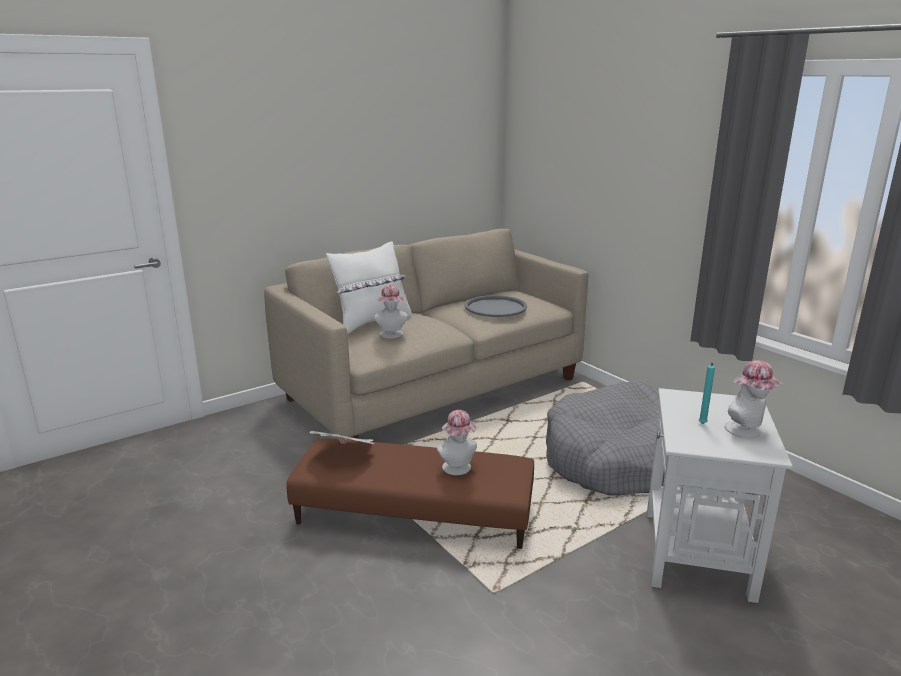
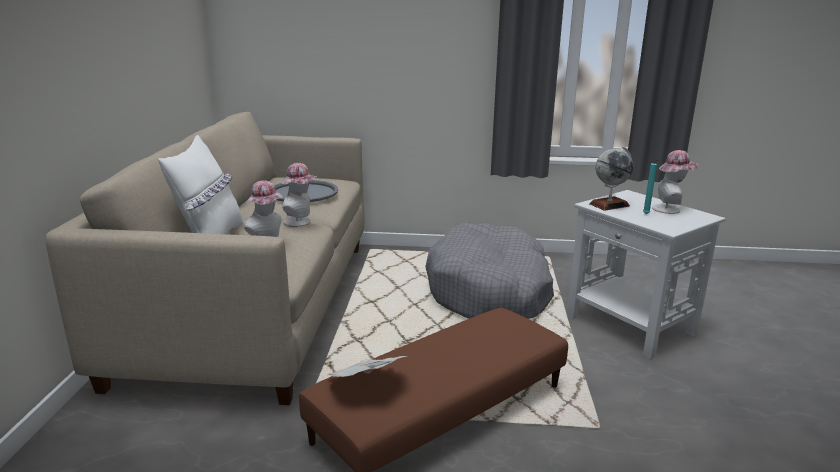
camera: 50 degrees left, 0 degrees up
(458, 469) = (481, 342): hat -> hat (300, 222)
(690, 402) = (609, 205): none -> globe

